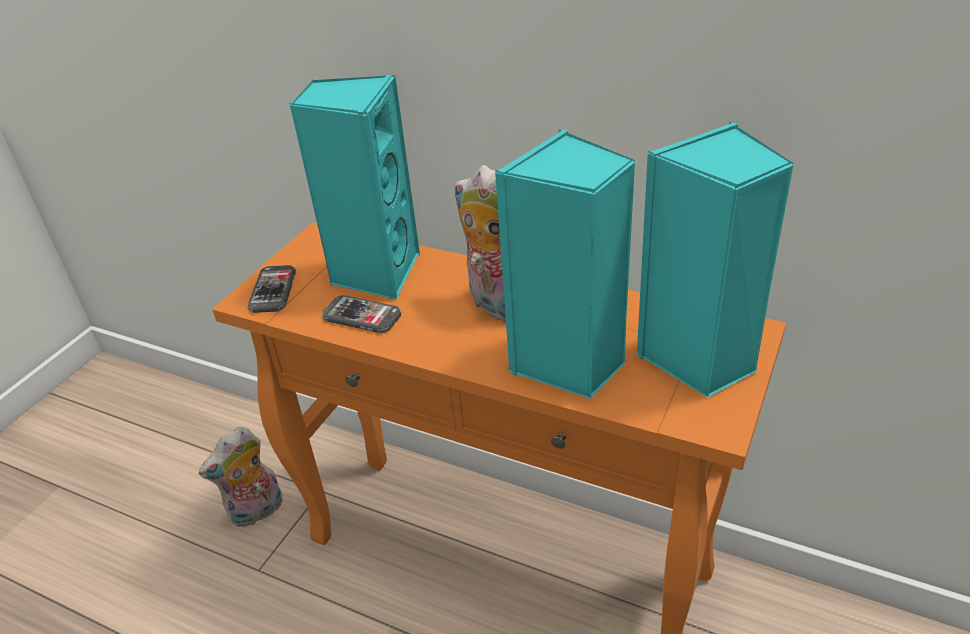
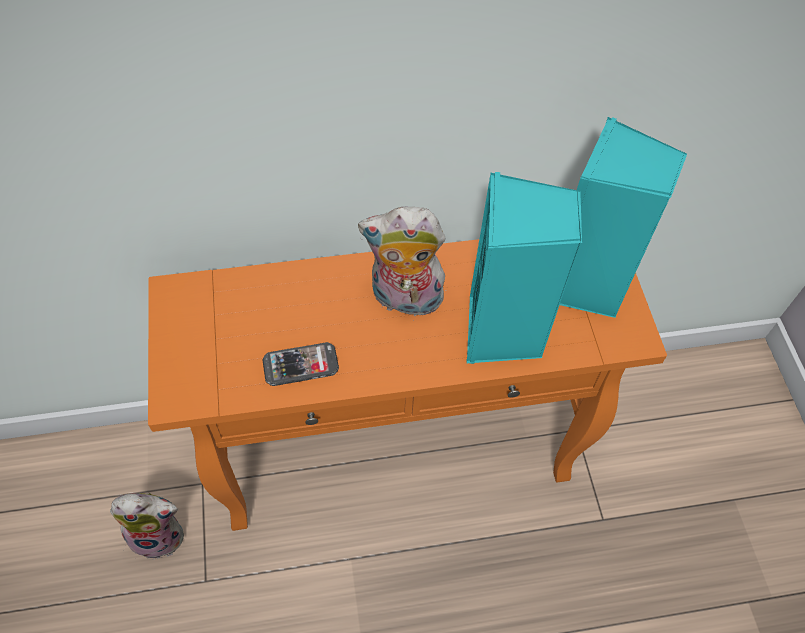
camera: 40 degrees left, 20 degrees up
(257, 512) = (159, 534): plush toy -> plush toy turned 105 degrees counterclockwise
(273, 291) = (190, 376): phone -> none
(375, 273) = (268, 312): turquoise speaker -> none

